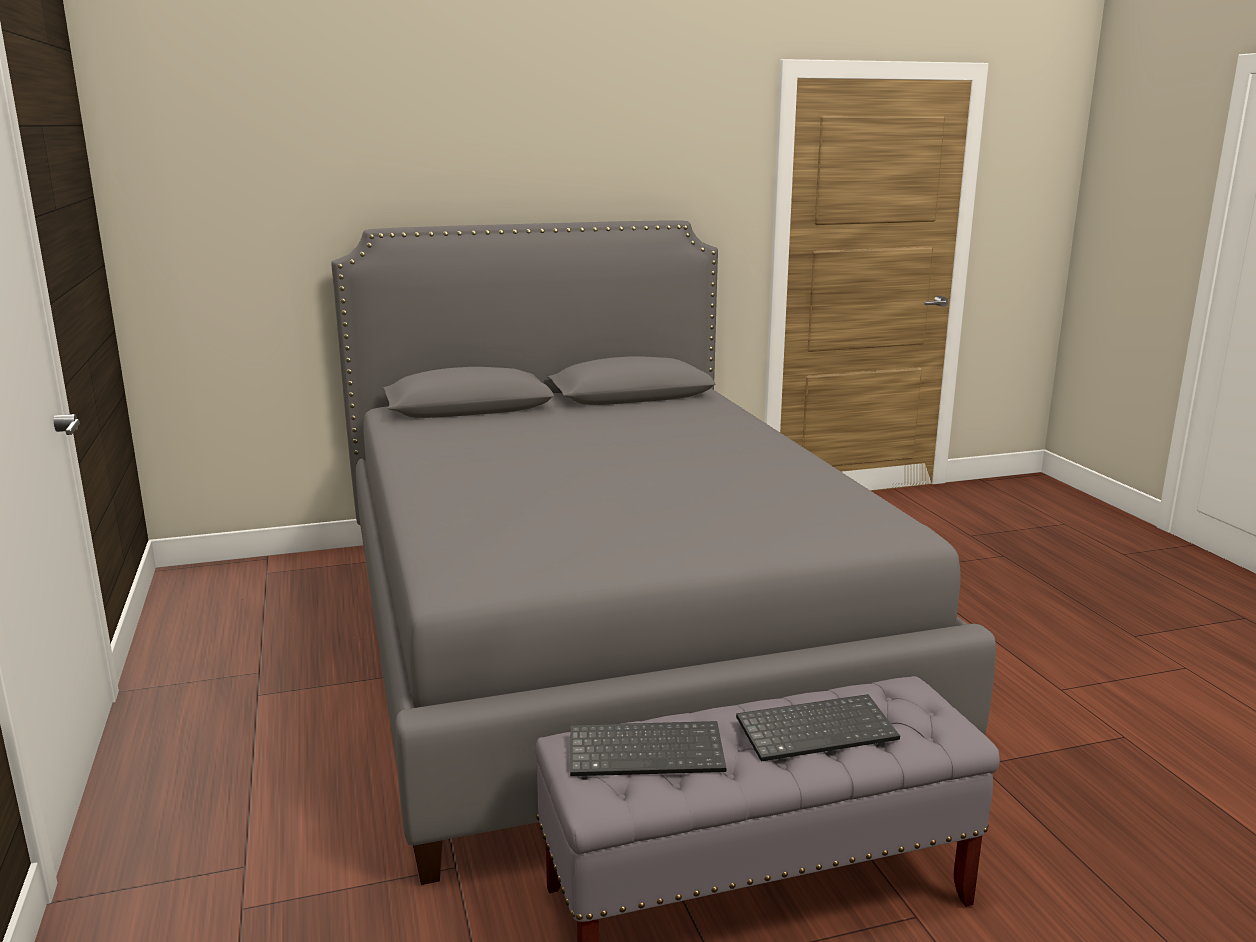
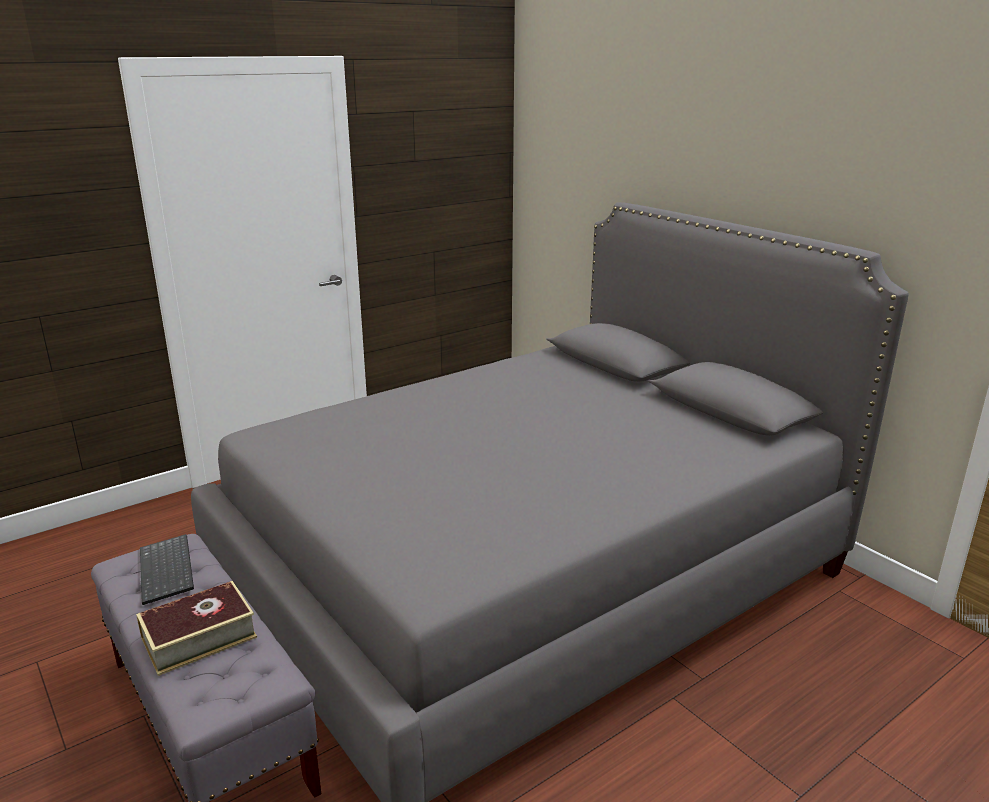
camera: 70 degrees right, 5 degrees up
(817, 729) = (199, 637): keyboard -> book

